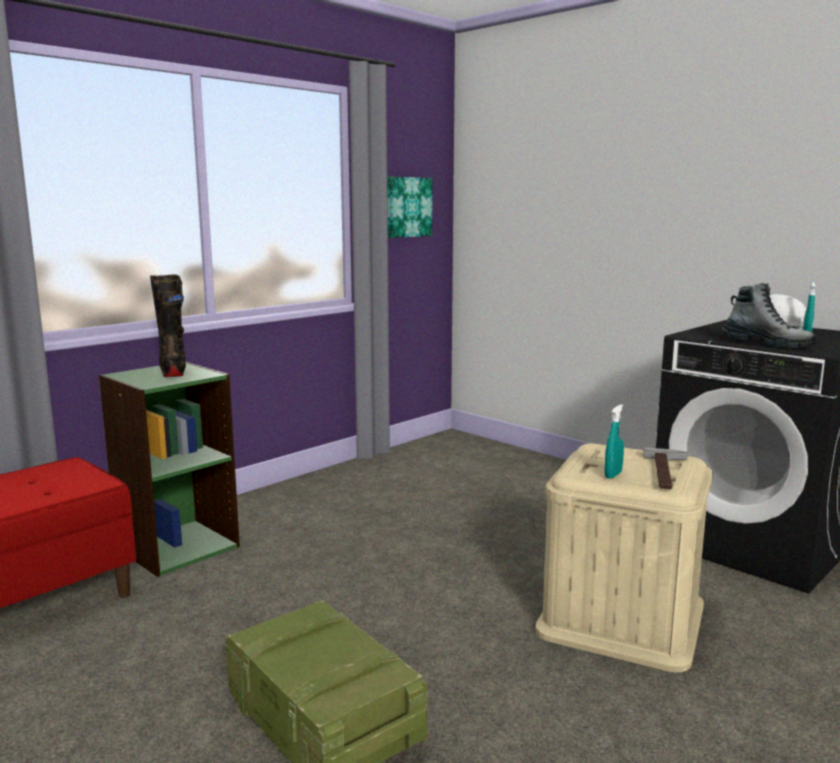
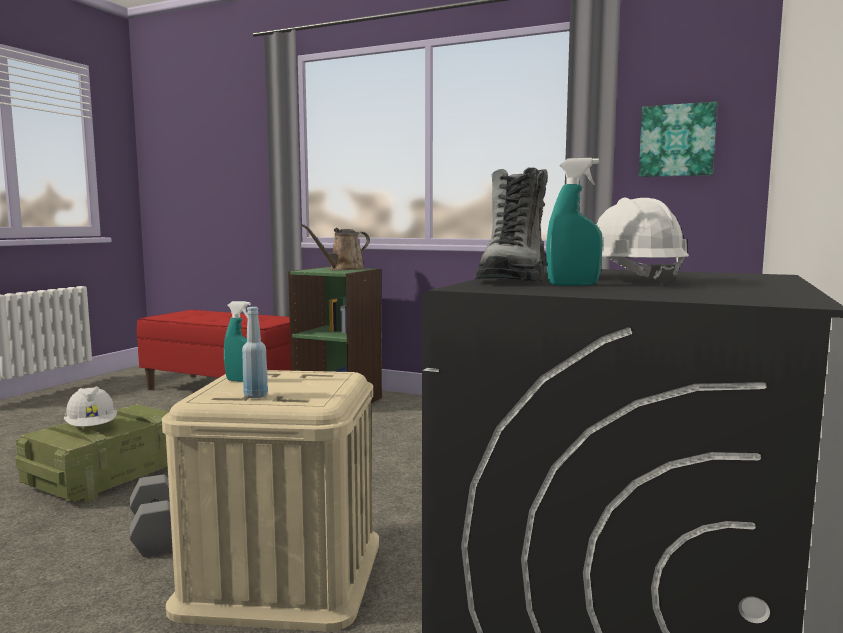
camera: 70 degrees right, 5 degrees down
(173, 371) = (343, 269): black boot -> brown watering can
(332, 664) = (92, 428): none -> white hard hat
(522, 681) = (154, 533): none -> grey dumbbell
(667, 472) = (255, 396): hammer -> blue bottle

